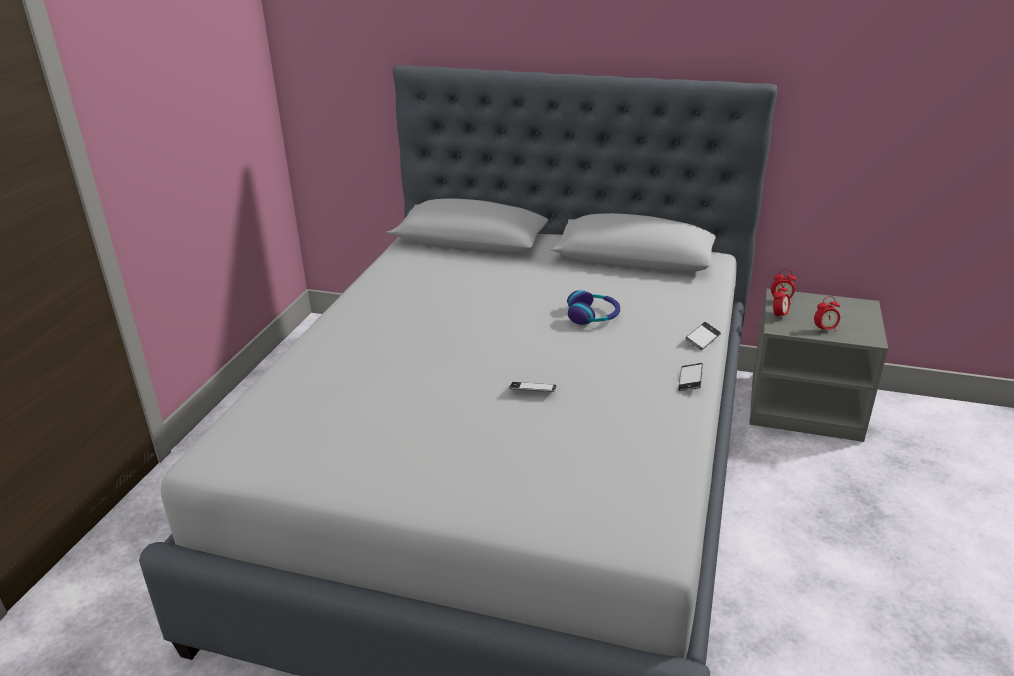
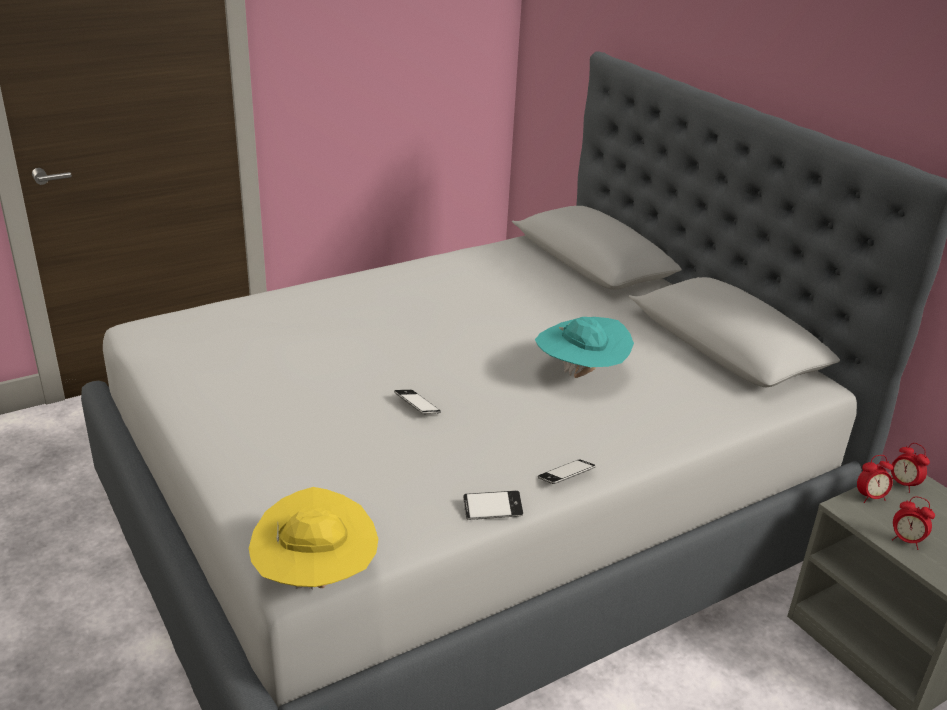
camera: 40 degrees right, 0 degrees up
(593, 316) = (580, 375): headphones -> turquoise hat
(676, 538) = (316, 579): none -> yellow hat
(702, 339) = (649, 449): phone -> phone (492, 509)

